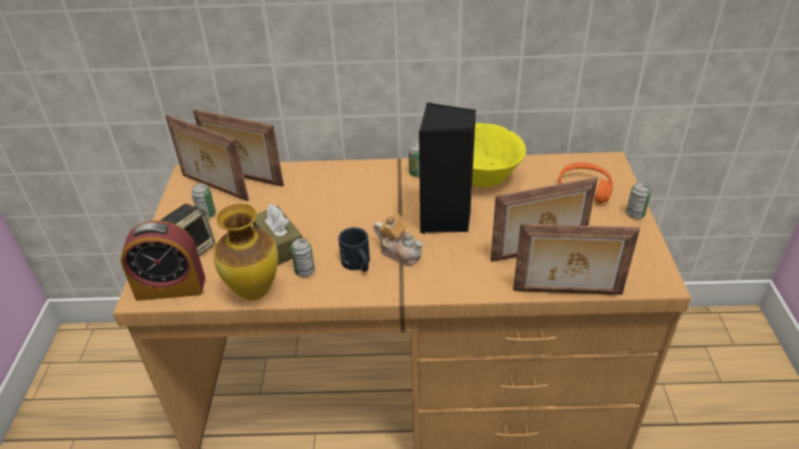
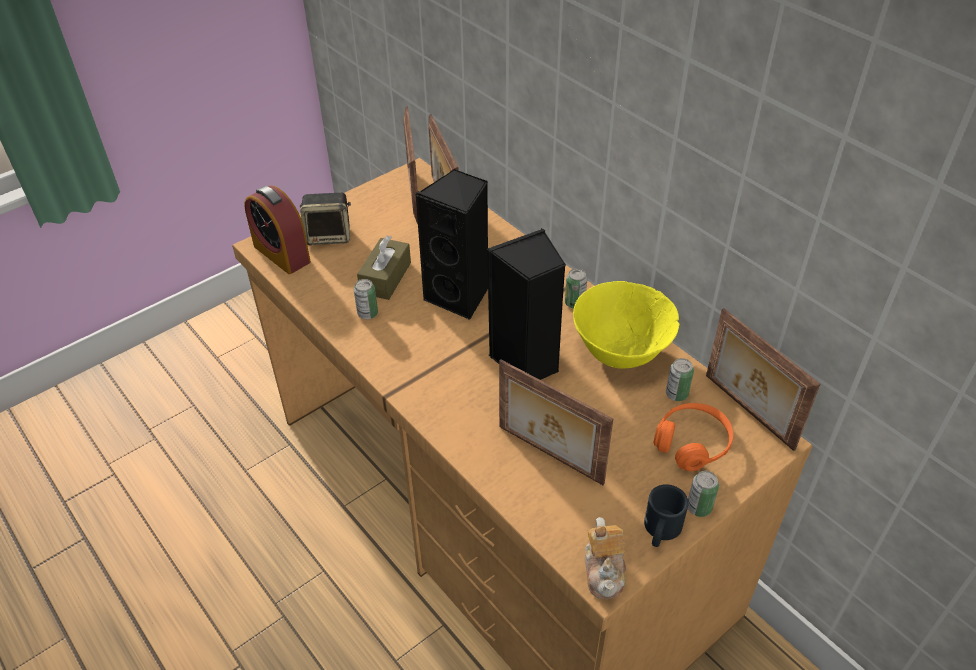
camera: 50 degrees right, 5 degrees up
(207, 214) = (378, 215): can -> can (676, 394)
(253, 291) = (318, 299): vase -> none
(347, 217) = (460, 296): none -> black speaker
(358, 264) = (407, 340): black mug -> black mug (660, 531)
(400, 252) = (450, 357): teapot -> teapot (604, 571)
(567, 293) = (509, 508): picture frame -> picture frame (747, 412)

